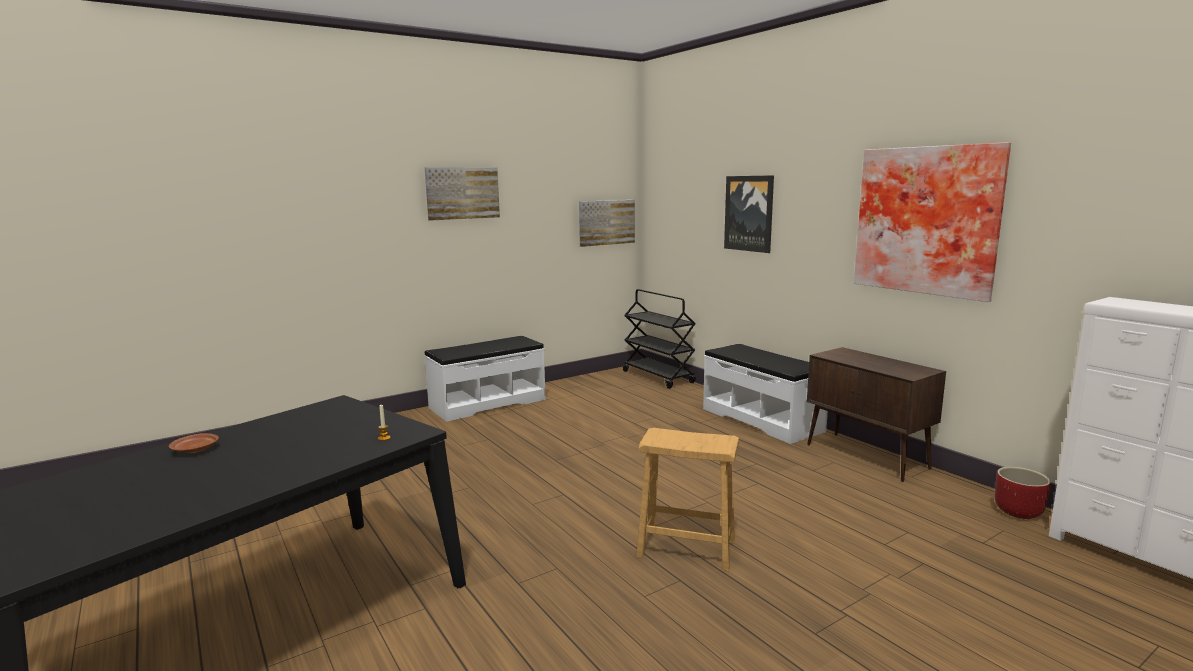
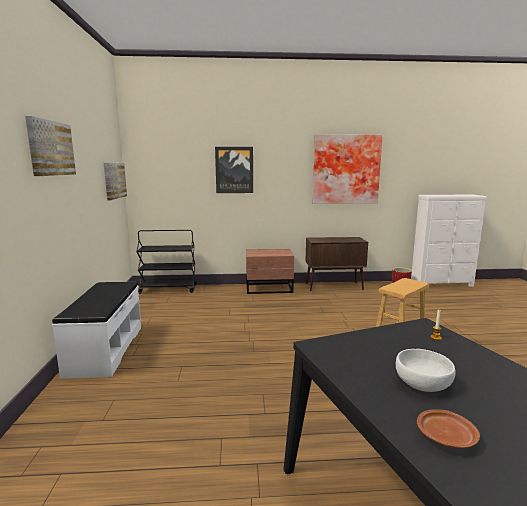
camera: 60 degrees left, 0 degrees up
(276, 439) = (421, 383): none -> white bowl
(762, 419) = (269, 289): white bench -> brown nightstand

